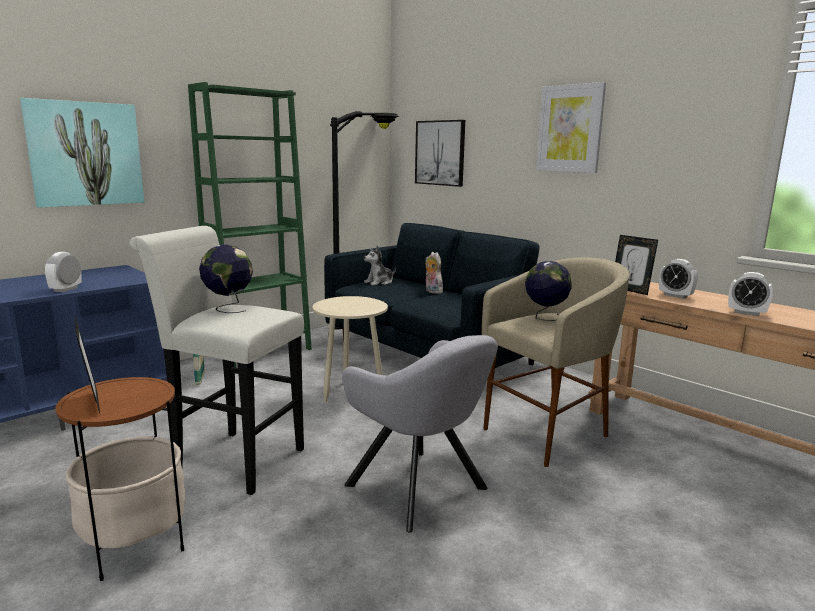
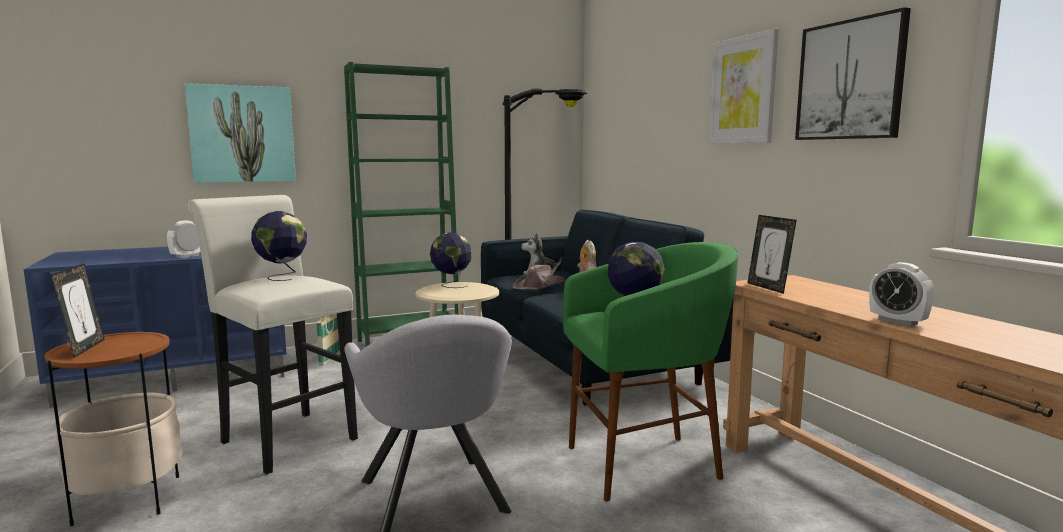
camera: 20 degrees right, 5 degrees down
(339, 300) = (451, 285): none -> globe
(393, 293) = (539, 285): none -> brown hat
(440, 153) = (624, 130): picture -> picture (850, 80)
(548, 434) = (644, 464): beige stool -> green stool
(675, 296) = (823, 297): alarm clock -> none

